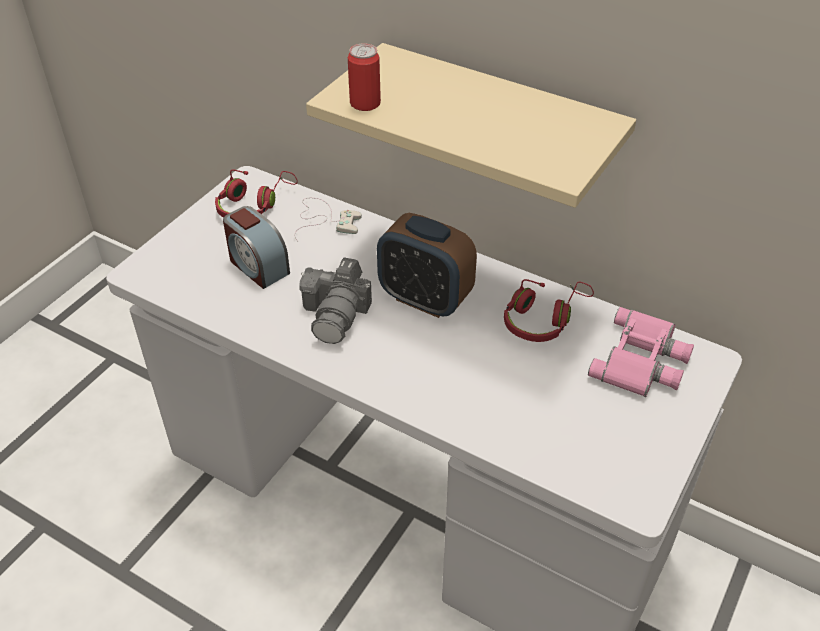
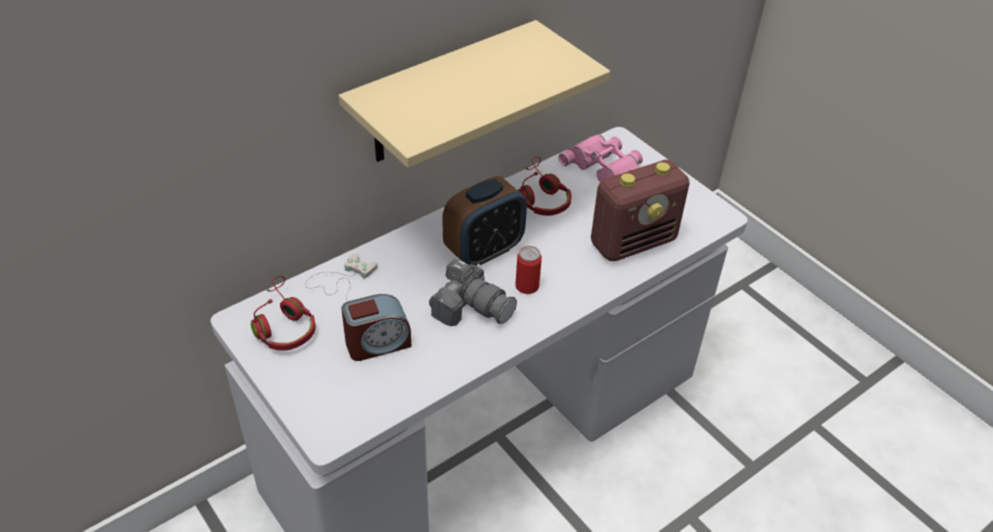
camera: 70 degrees left, 0 degrees up
(365, 103) = (432, 127): can -> can (527, 286)
(522, 421) = (633, 242): none -> radio

